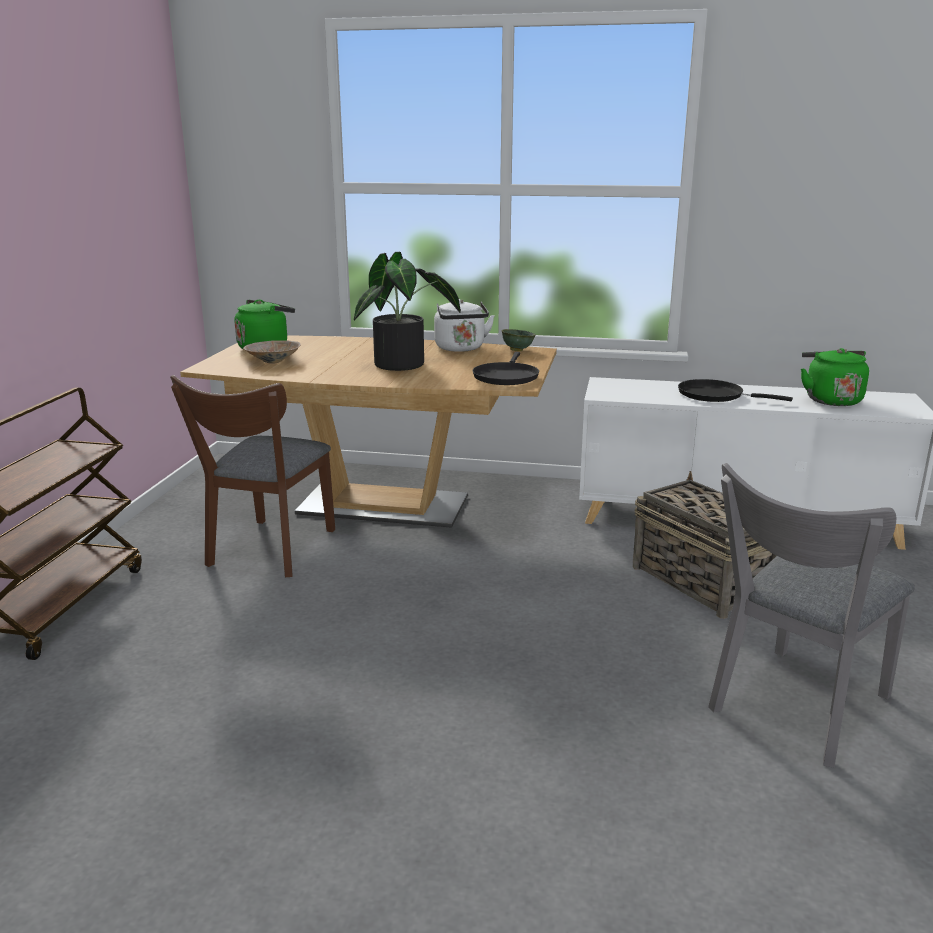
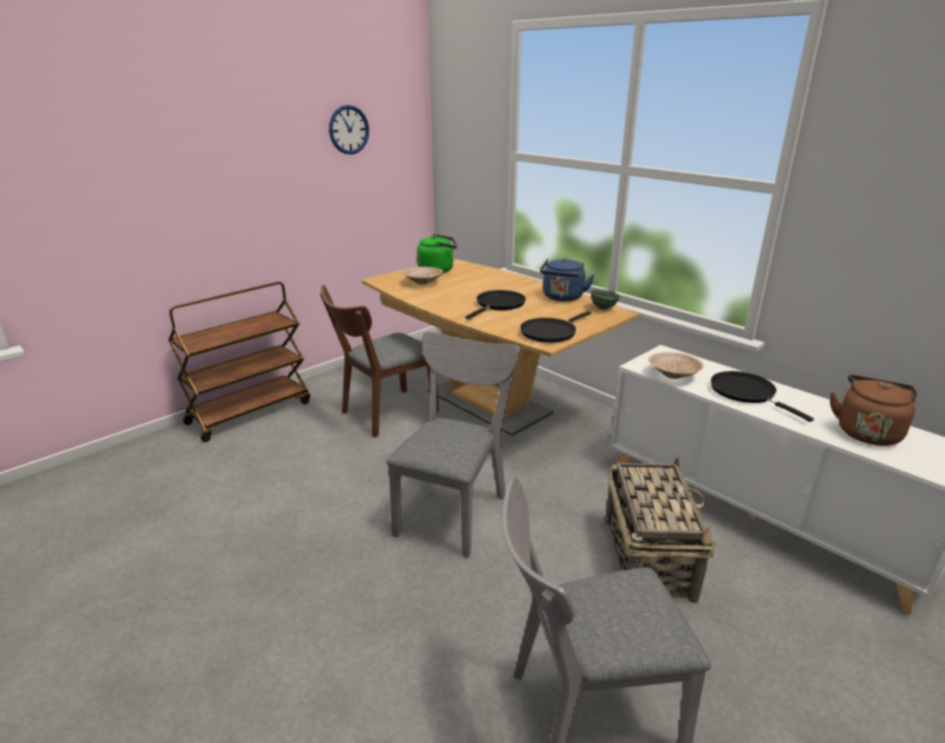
camera: 35 degrees right, 5 degrees up
(108, 159) = (349, 130): none -> wall clock
(405, 365) = (498, 305): potted plant -> black frying pan
(461, 349) = (562, 298): white kettle -> blue kettle
(480, 609) = (454, 509): none -> grey chair
(640, 396) = (673, 375): none -> beige bowl
(830, 400) = (867, 432): green kettle -> brown kettle

